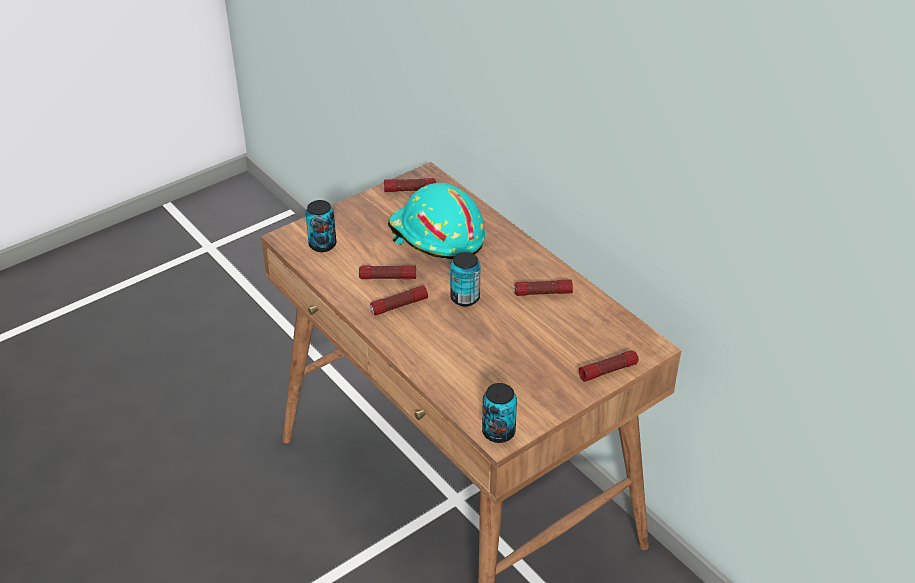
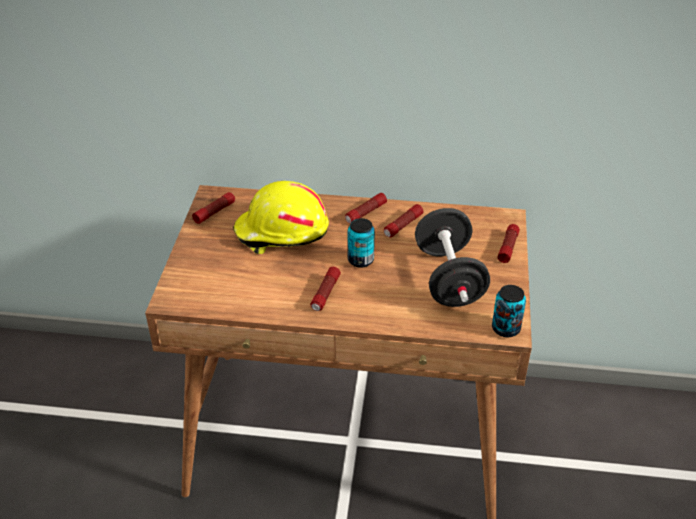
camera: 45 degrees left, 0 degrees up
(322, 245) = (206, 288): can -> none
(387, 278) = (289, 280): flashlight -> flashlight (365, 213)
(436, 237) = (281, 232): turquoise hard hat -> yellow hard hat
(514, 360) = (449, 278): none -> black dumbbell

